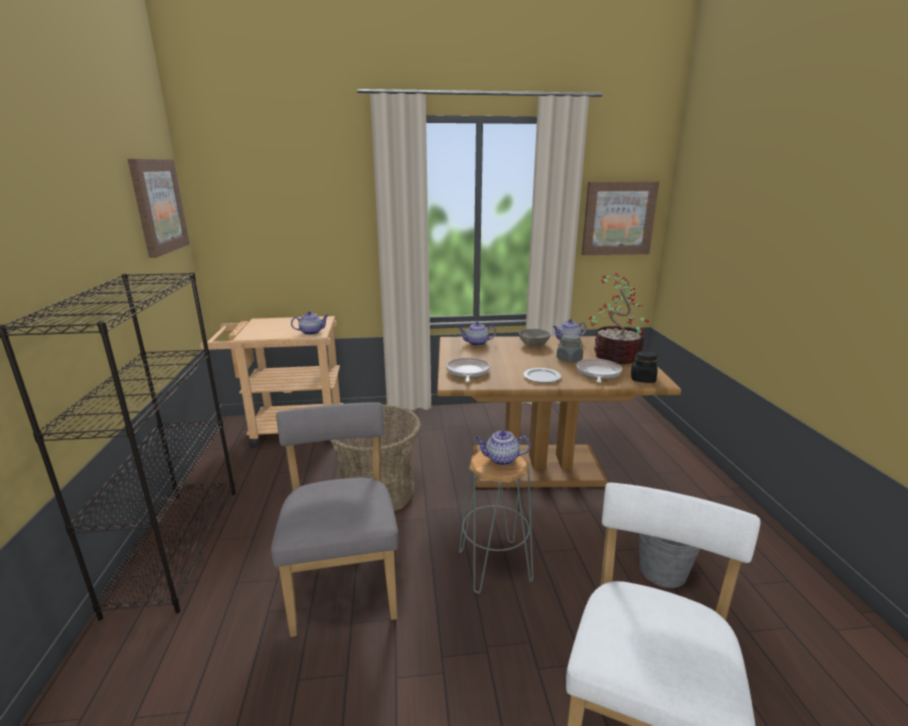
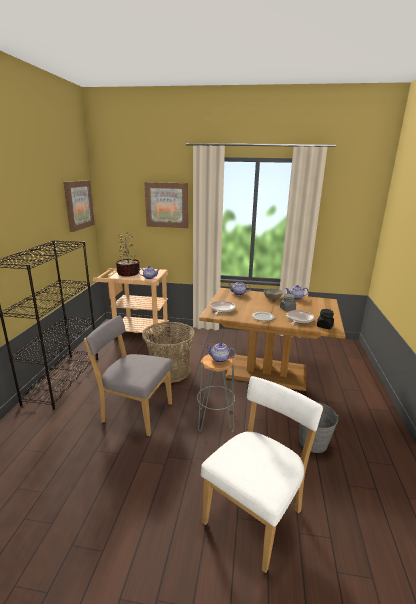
camera: 15 degrees right, 0 degrees up
(345, 582) = (134, 412): grey chair -> grey chair turned 75 degrees counterclockwise
(615, 356) = (318, 311): potted plant -> potted plant (128, 273)
(618, 218) = (346, 223): picture -> picture (167, 205)

